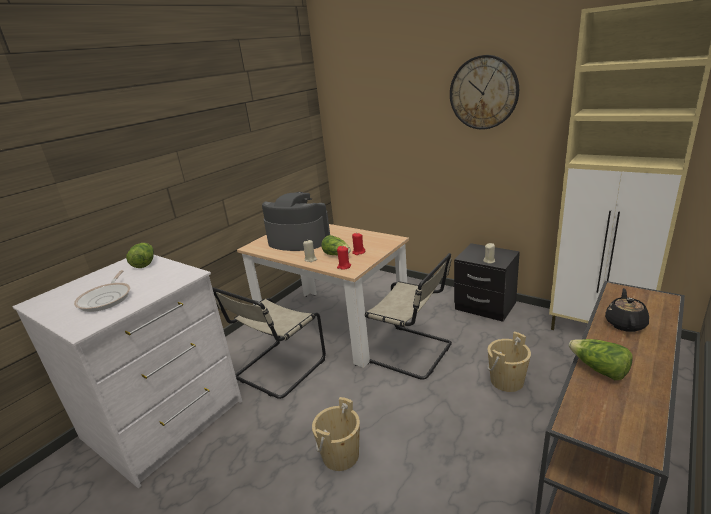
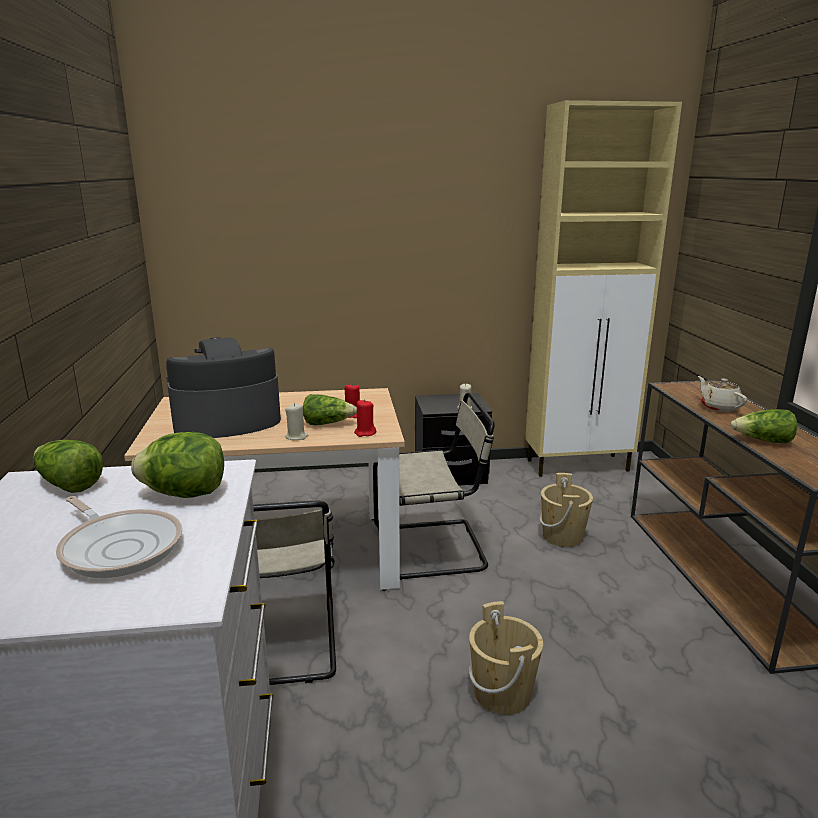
camera: 45 degrees left, 5 degrees down
(160, 281) = (185, 494): none -> lettuce
(483, 93) = (427, 193): wall clock -> none
(625, 323) = (718, 407): black teapot -> beige teapot

